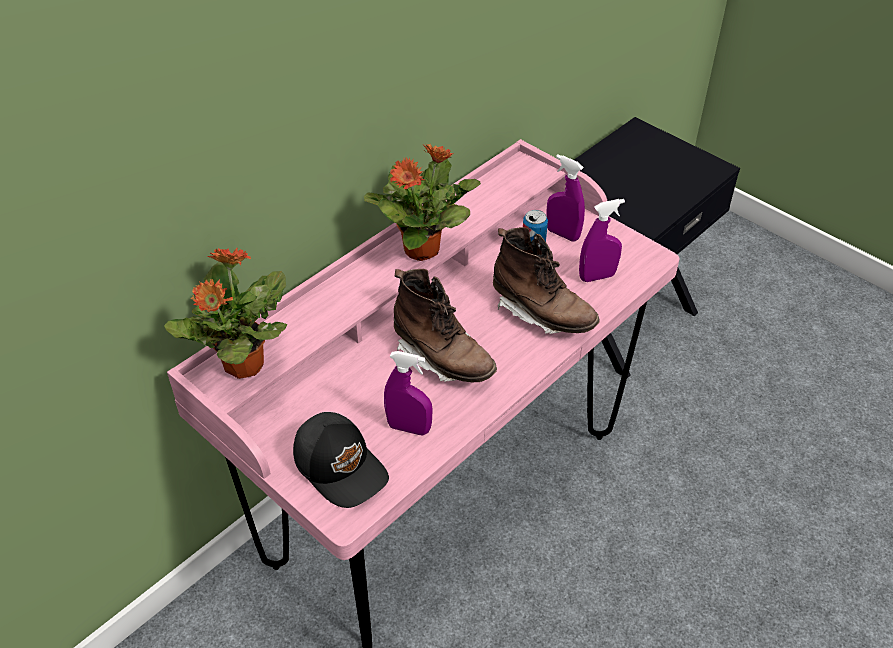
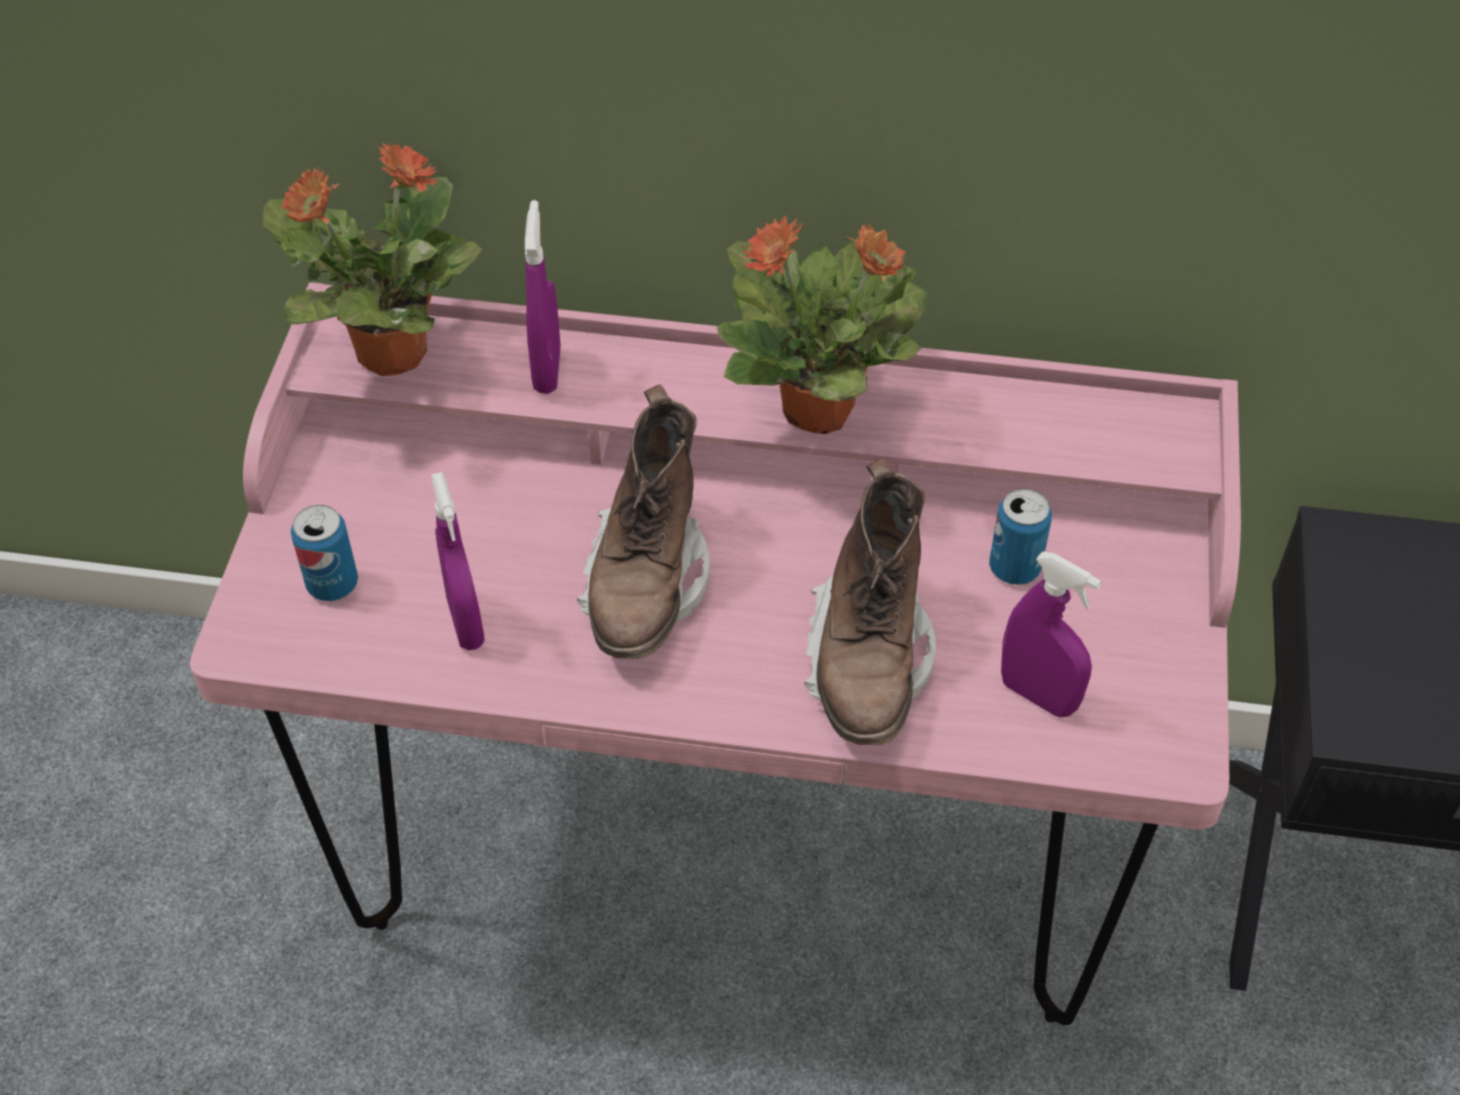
camera: 55 degrees right, 5 degrees up
(341, 466) = (332, 584): black cap -> can
(562, 234) = (1101, 588): purple spray bottle -> purple spray bottle (547, 369)

